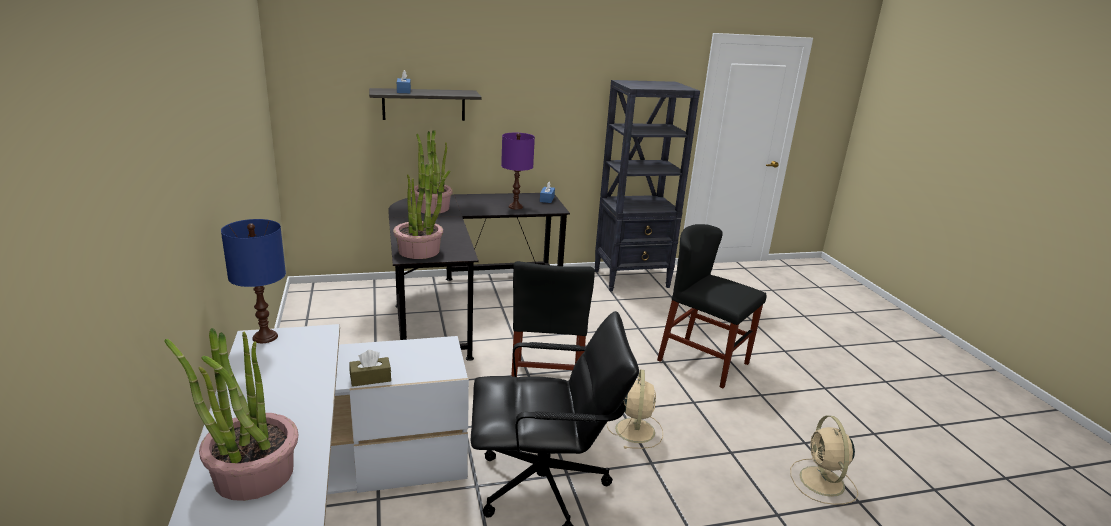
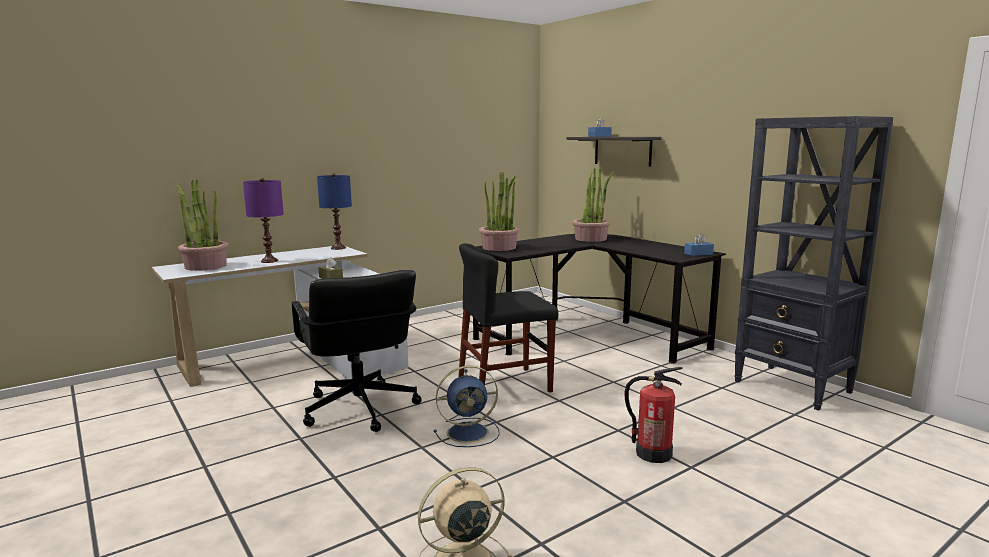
camera: 70 degrees right, 10 degrees down
(515, 207) = (650, 250): purple table lamp -> purple table lamp (269, 261)
(635, 429) = (469, 432): beige fan -> blue fan
(703, 362) = (652, 453): black chair -> fire extinguisher

